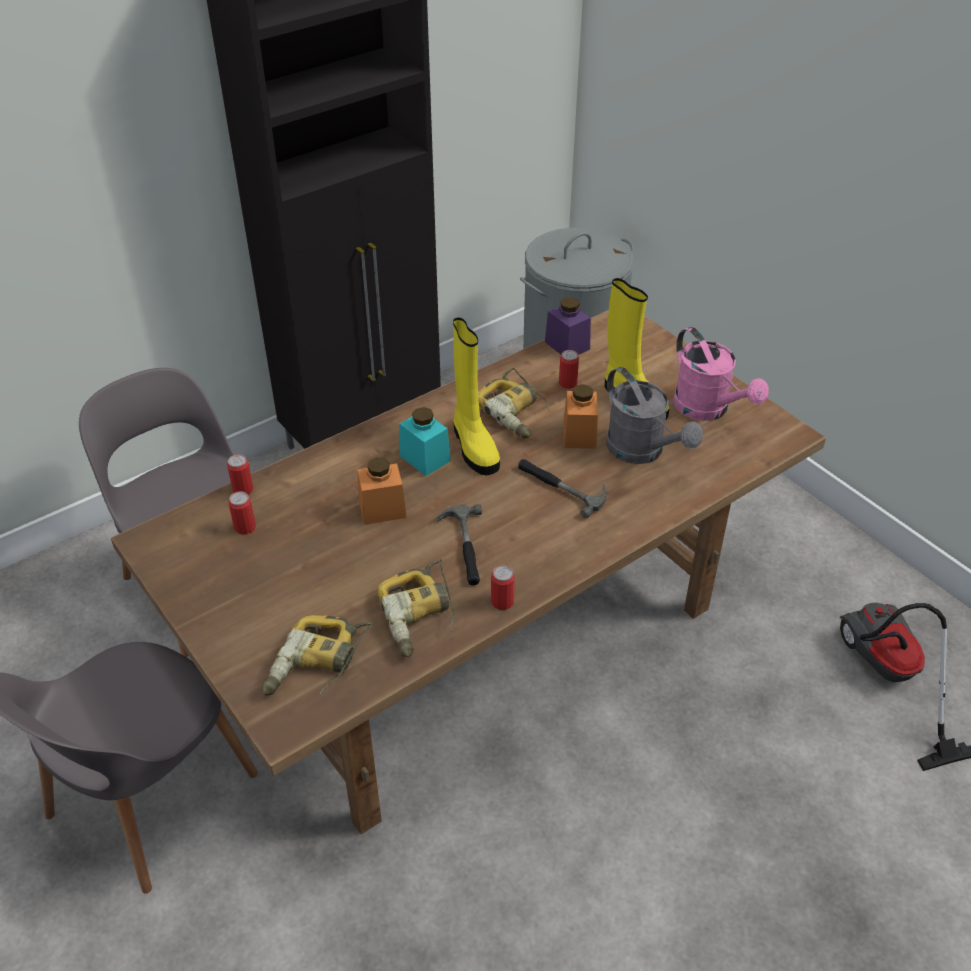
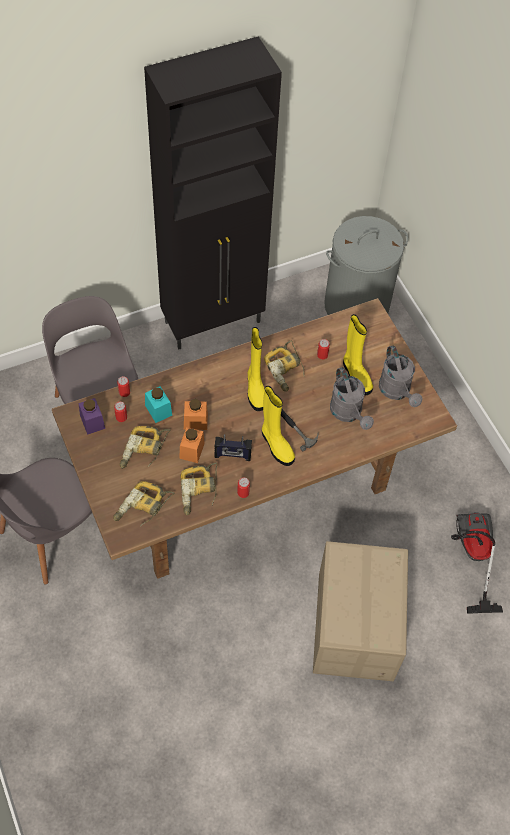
camera: 10 degrees right, 15 degrees up
(299, 571) = (144, 451): none -> power drill
(424, 458) = (226, 392): turquoise jar -> turquoise jar (158, 410)
(464, 547) = (232, 455): hammer -> radio
(536, 518) = (276, 445): none -> yellow boot
(567, 345) = (331, 326): purple jar -> purple jar (92, 422)
(579, 435) = (317, 394): orange jar -> orange jar (192, 450)
(708, 409) = (397, 391): pink watering can -> grey watering can
(746, 837) = (356, 626): none -> cardboard box

